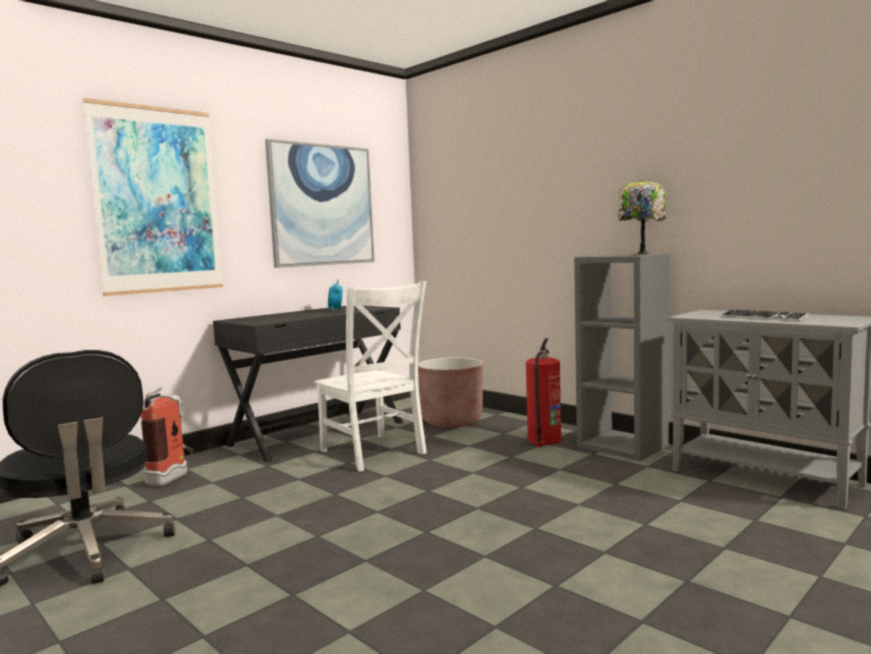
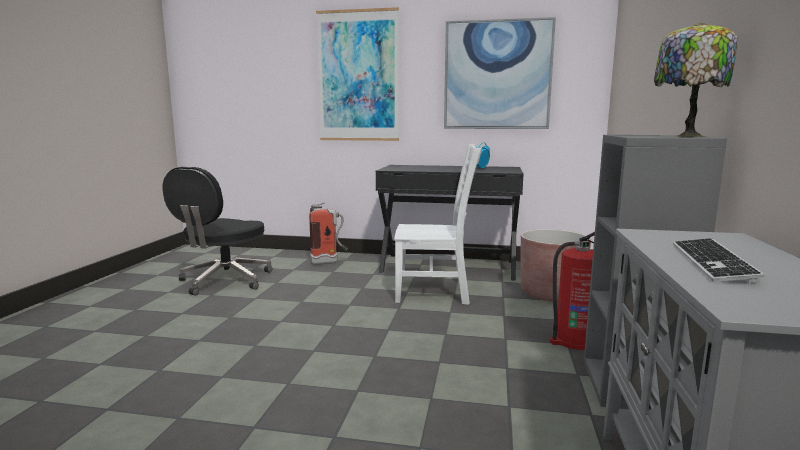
camera: 55 degrees right, 5 degrees up
(374, 453) = (436, 292): white chair -> white chair turned 105 degrees counterclockwise

